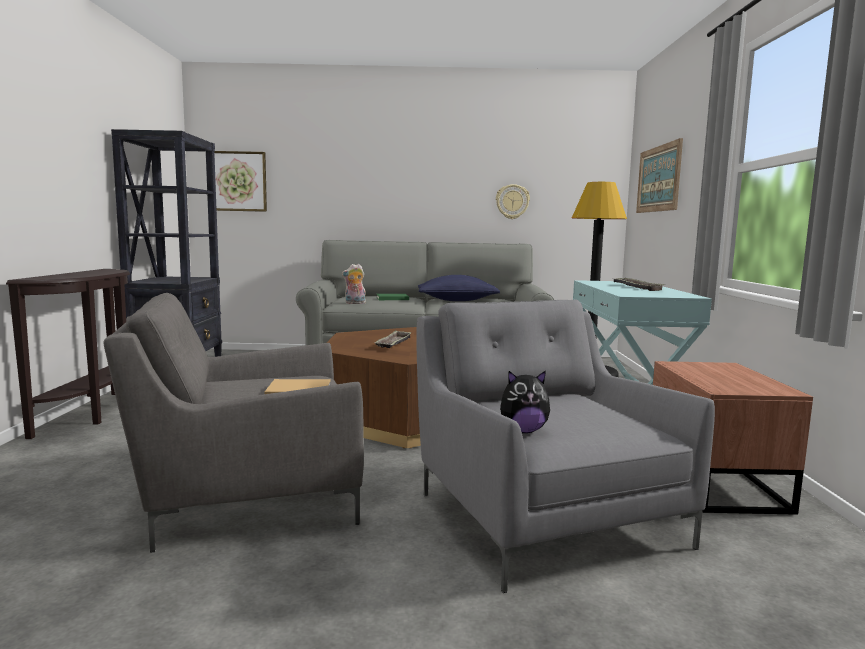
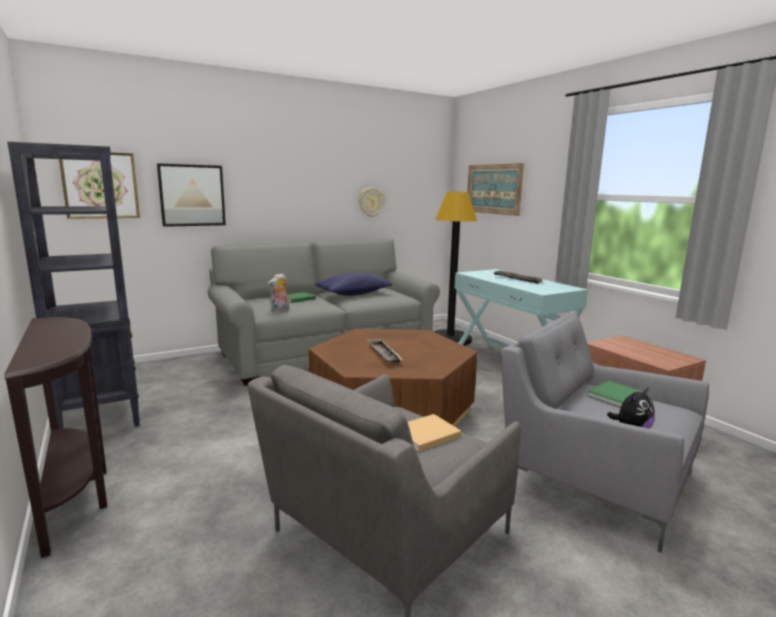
camera: 30 degrees left, 5 degrees up
(314, 191) = (192, 195): none -> picture
(583, 407) = (614, 396): none -> green book

